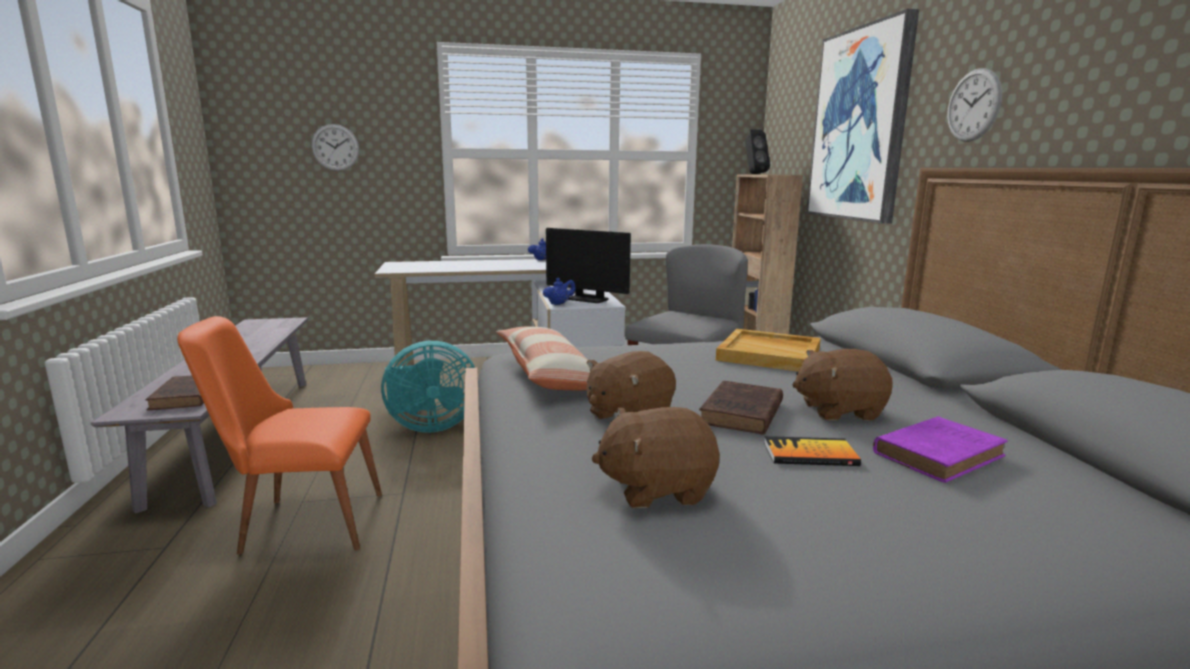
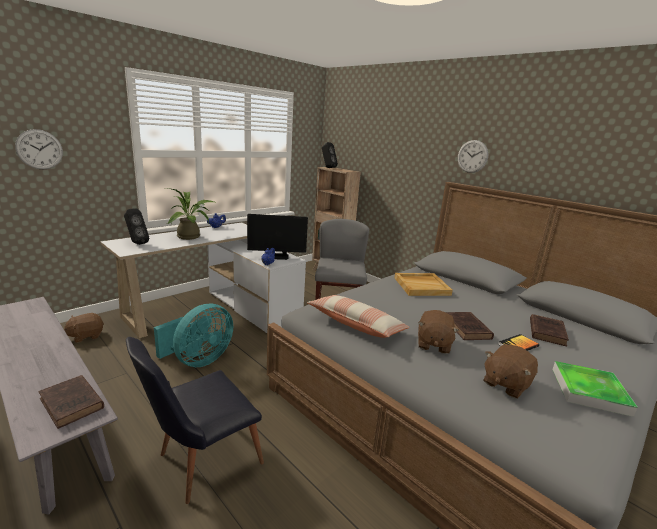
camera: 35 degrees left, 5 degrees up
(299, 522) = (200, 462): orange chair -> black chair
(416, 265) = (136, 243): none -> black speaker
(491, 265) = (192, 237): none -> potted plant
(838, 410) = (491, 317): brown plush toy -> brown plush toy (86, 336)
(841, 551) = (589, 391): none -> tray
(860, 125) = (400, 151): picture -> none
(940, 454) = (546, 332): purple book -> brown book

